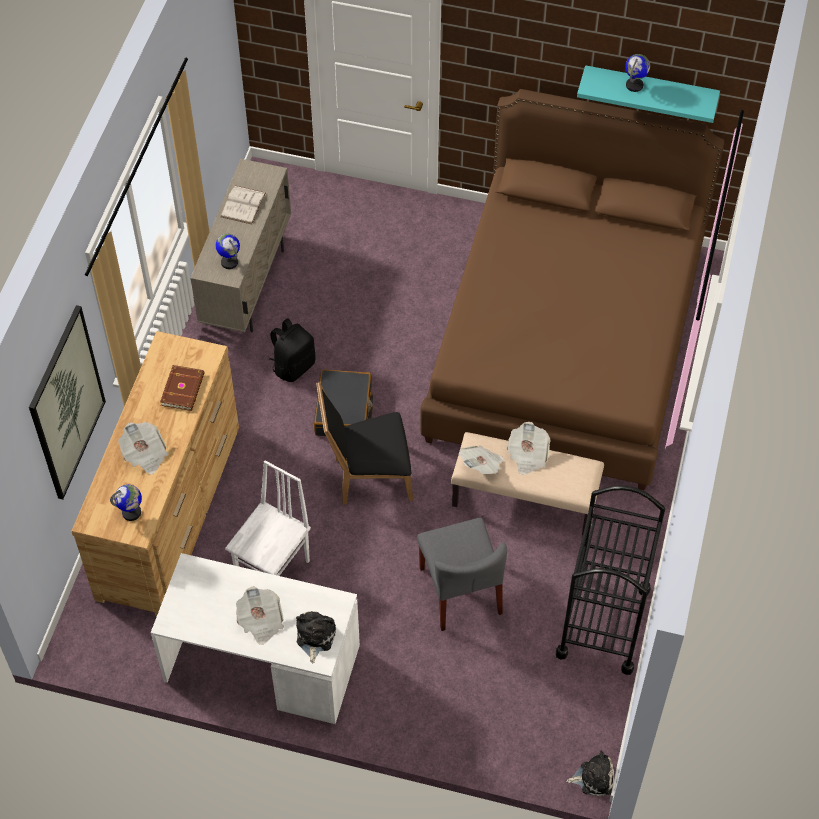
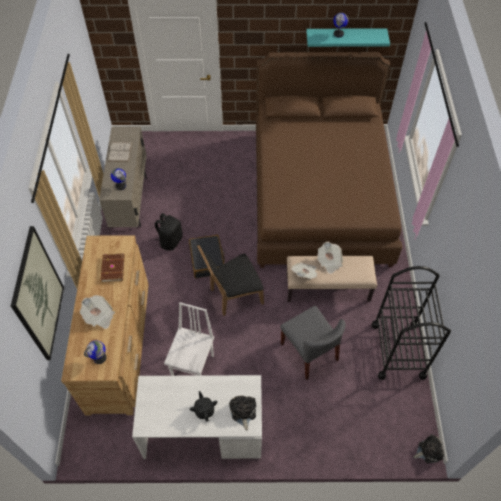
camera: 15 degrees left, 0 degrees up
(261, 621) = (204, 410): newspaper -> black teapot

